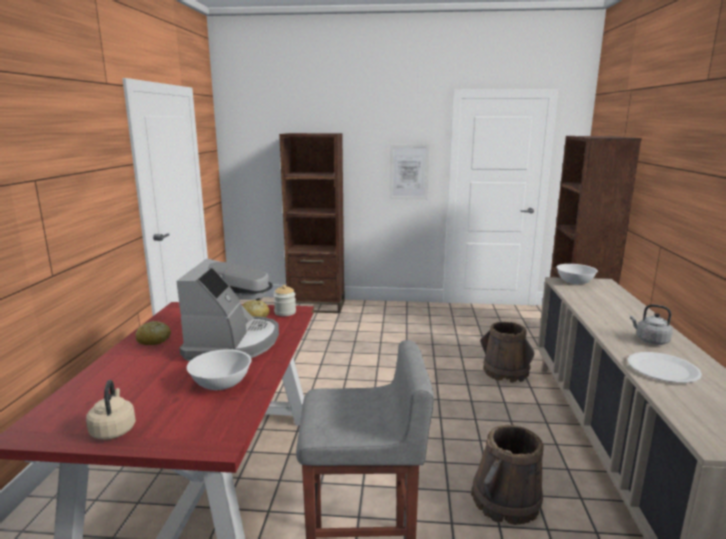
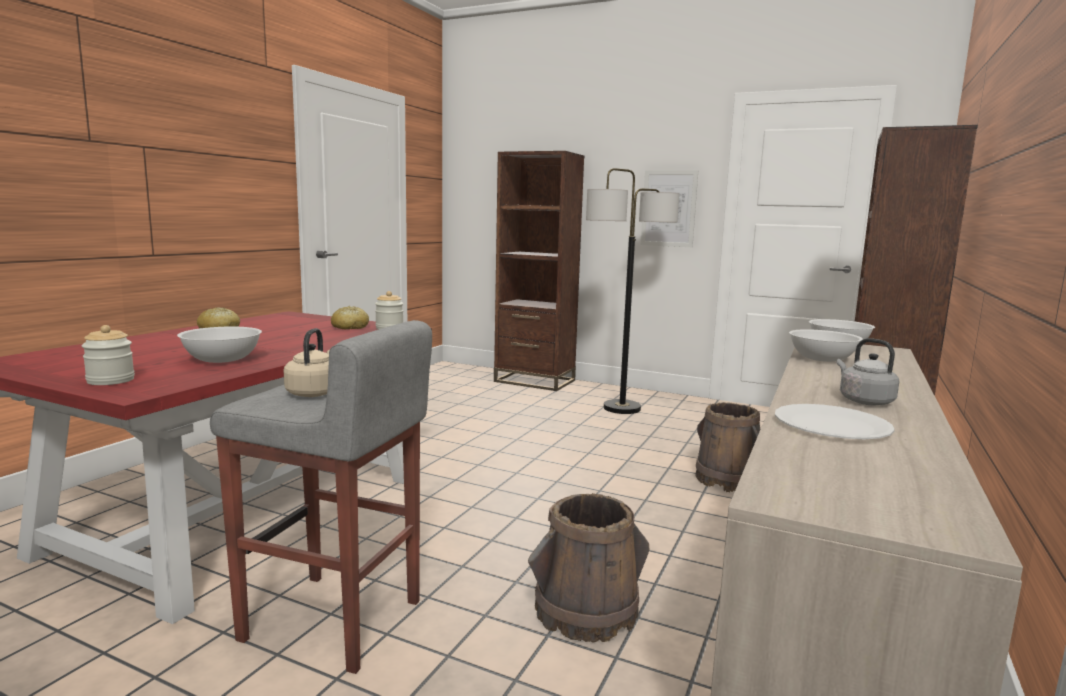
camera: 20 degrees right, 5 degrees down
(113, 430) = (65, 371): beige kettle -> beige kettle (314, 392)
(174, 433) = (110, 380): none -> jar
(233, 342) = (291, 339): coffee machine -> none
(396, 322) = (622, 408): none -> floor lamp
(584, 300) = (822, 359): none -> white bowl

